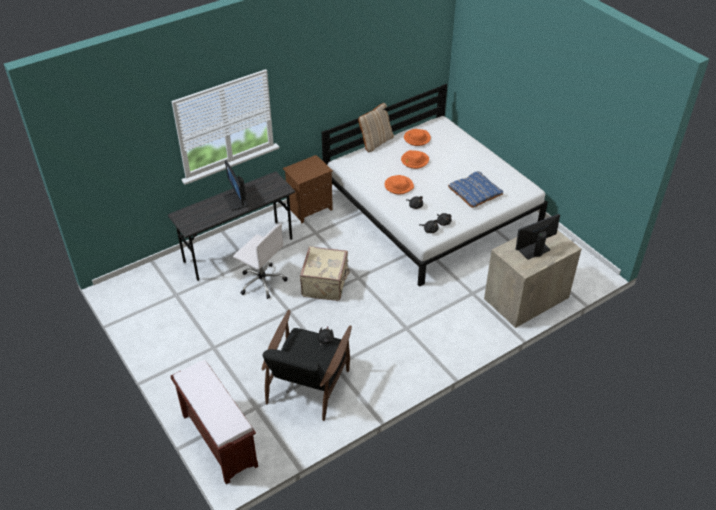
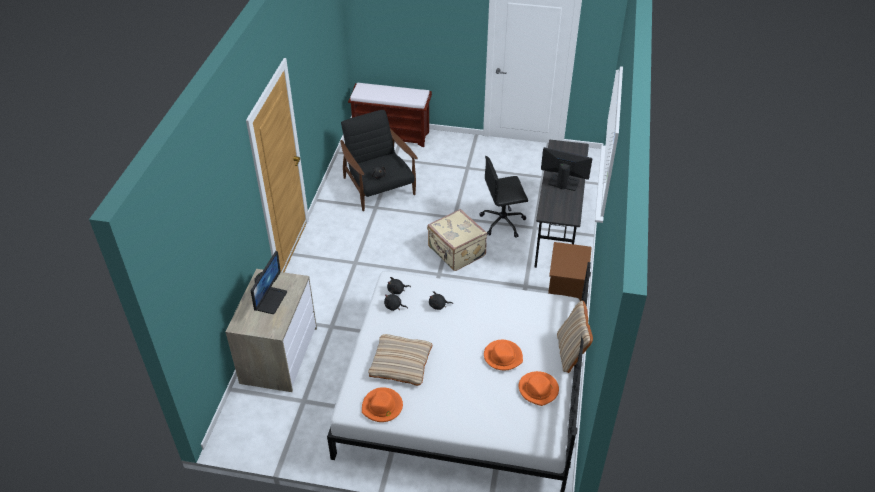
camera: 135 degrees right, 0 degrees up
(262, 281) = (503, 222): white office chair -> black office chair
(398, 186) = (479, 315): orange hat -> orange hat (382, 407)
(475, 192) = (400, 363): blue pillow -> beige pillow

